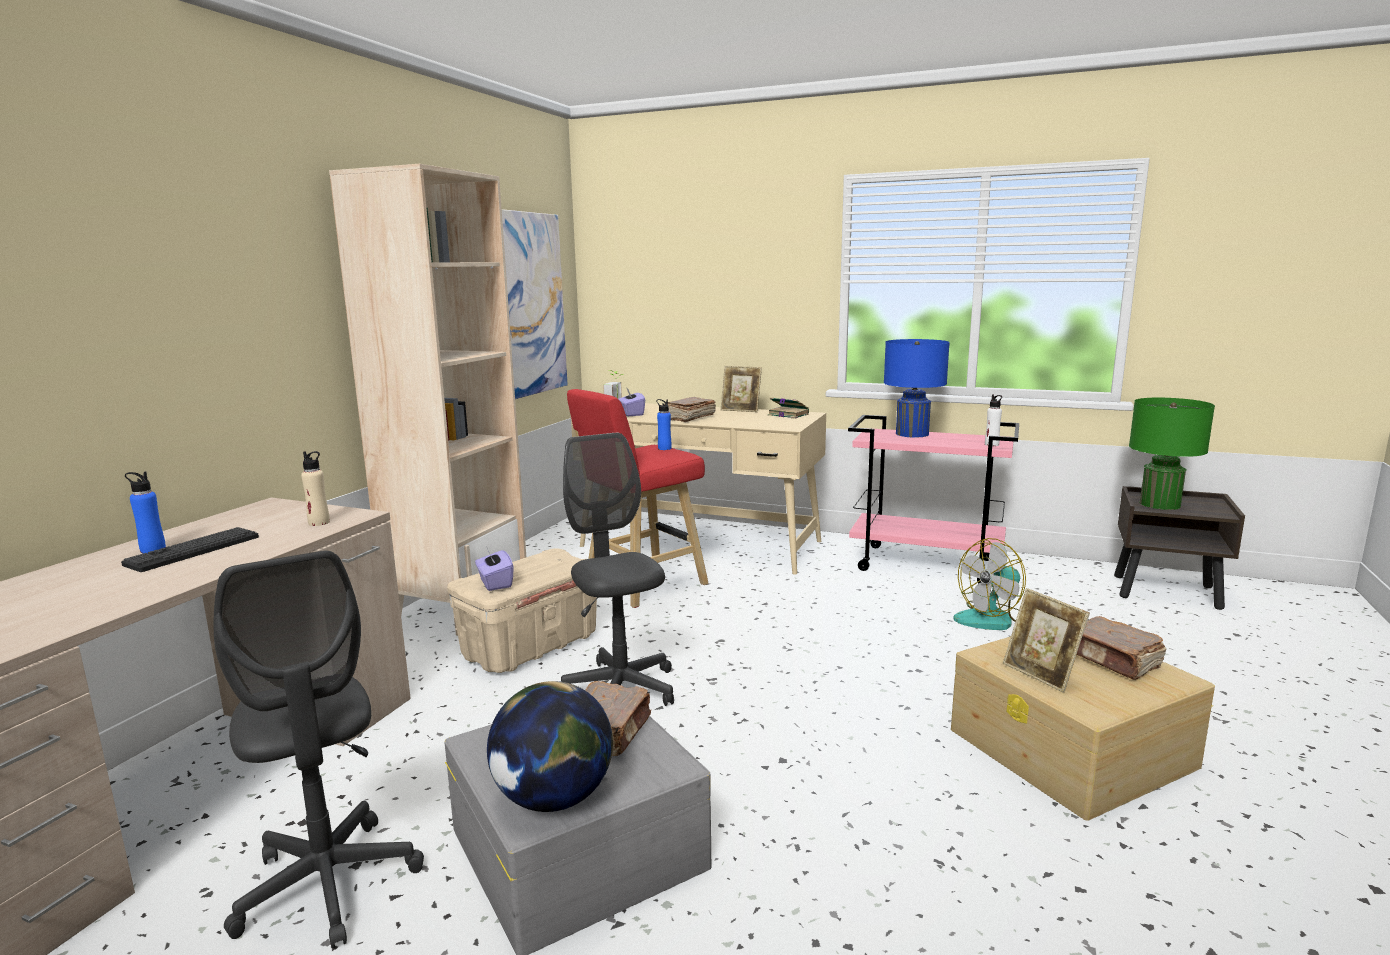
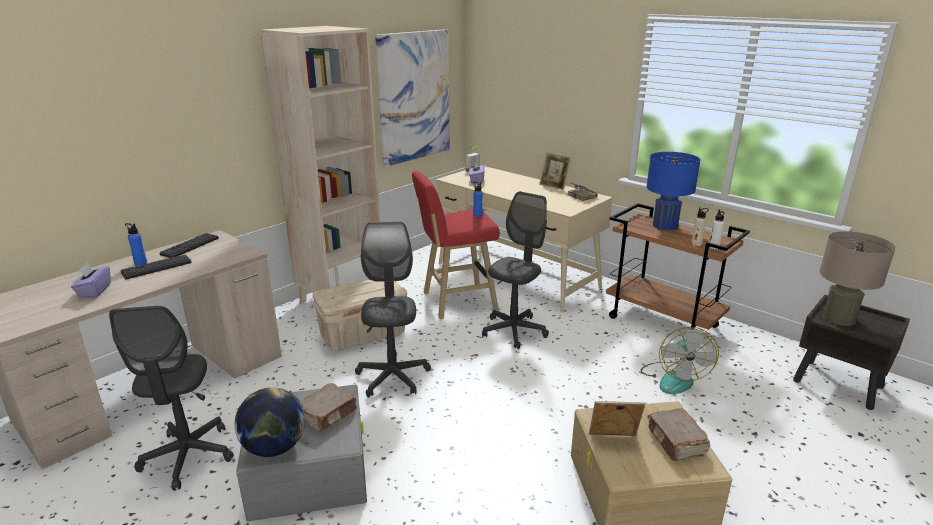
camera: 20 degrees right, 10 degrees up
(234, 520) = (190, 246): none -> keyboard
(319, 523) = (226, 256): beige bottle -> beige bottle (696, 244)
(495, 583) = (337, 297): purple tissue box -> purple tissue box (94, 291)
(689, 418) = (510, 190): brown book -> none
(750, 605) = (514, 331): none -> grey office chair
(927, 565) = (664, 322): pink cart -> brown cart
(993, 619) = (674, 378): fan -> fan turned 75 degrees counterclockwise
(1040, 674) = (613, 440): picture frame -> picture frame turned 105 degrees clockwise
(1159, 504) = (838, 318): green table lamp -> beige table lamp

